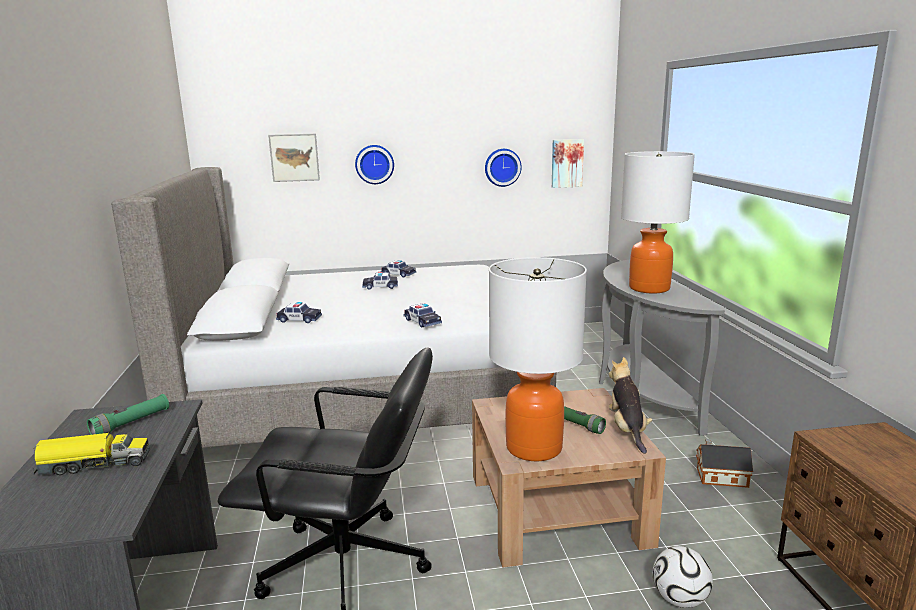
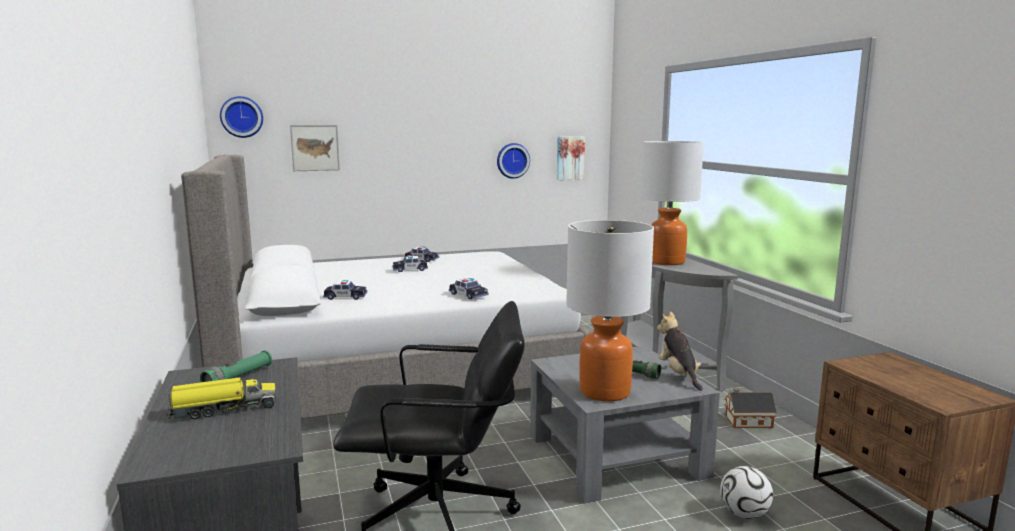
camera: 10 degrees left, 5 degrees down
(374, 164) = (393, 155): wall clock -> wall clock (242, 117)
(557, 509) = (616, 455): brown coffee table -> grey coffee table

